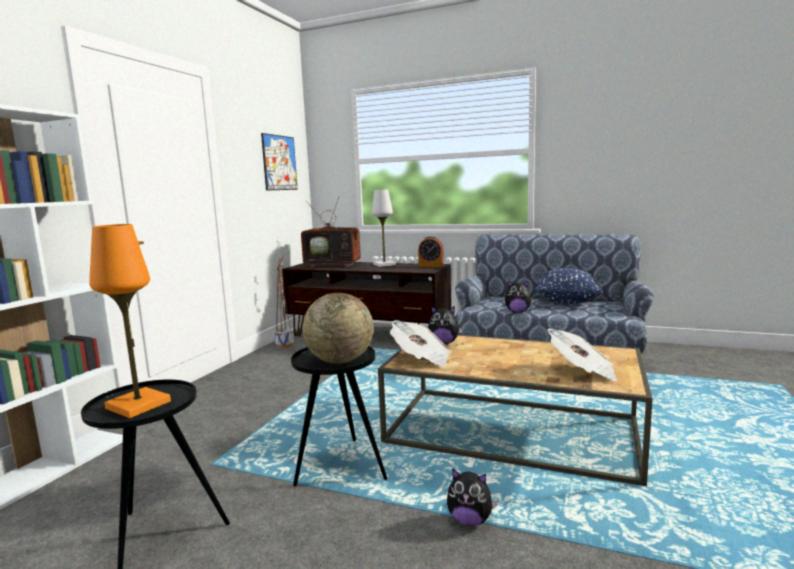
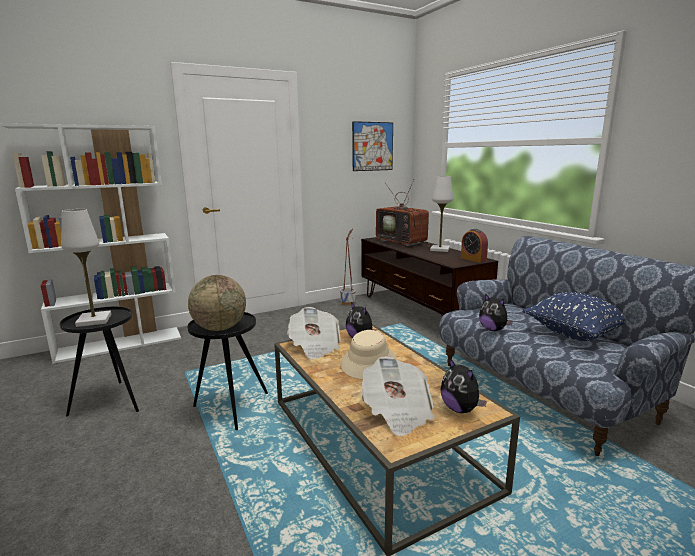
camera: 40 degrees right, 5 degrees up
(138, 405) = (94, 320): orange table lamp -> white table lamp
(470, 520) = (228, 488): plush toy -> plush toy (460, 409)
(490, 354) = (368, 362): none -> beige hat

